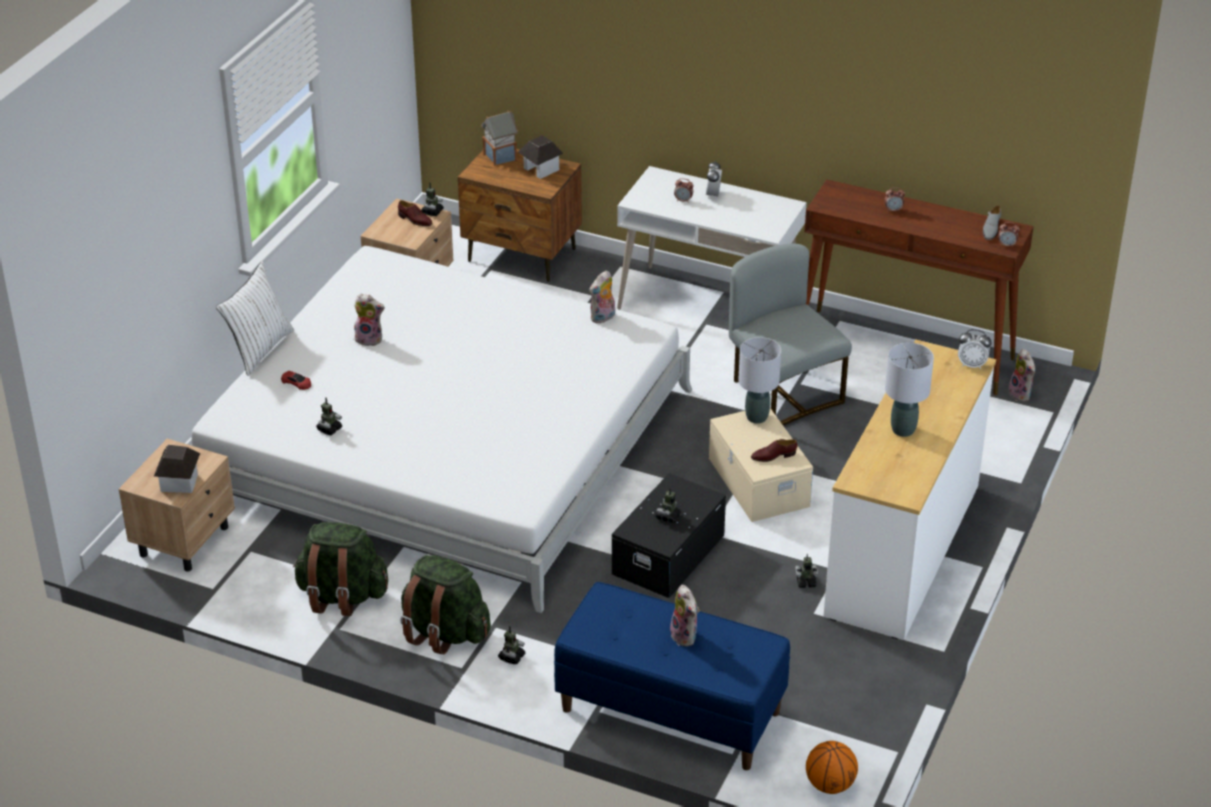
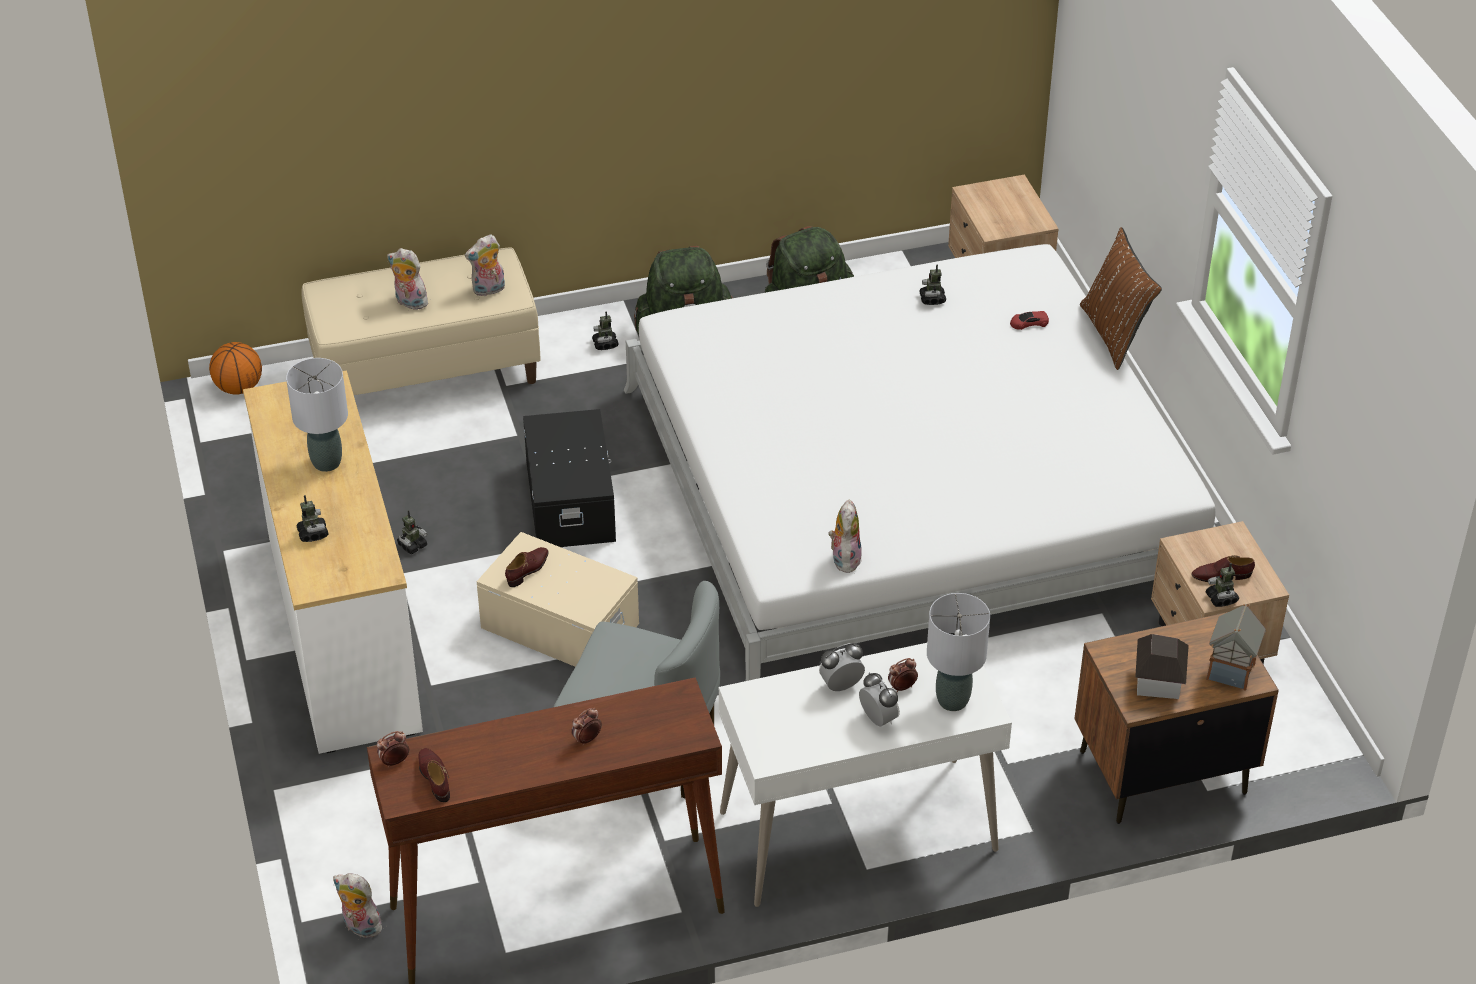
camera: 140 degrees right, 5 degrees up
(179, 482) = (986, 202): toy house -> none
(259, 349) = (1114, 334): white pillow -> brown pillow
(370, 339) = (1032, 398): plush toy -> plush toy (488, 290)
(668, 517) = (565, 450): toy robot -> toy robot (313, 534)
(669, 711) = (427, 373): blue bench -> beige bench
(757, 417) = (590, 605): grey table lamp -> grey table lamp (952, 700)
(972, 364) = (314, 581): alarm clock -> alarm clock (841, 686)
(991, 230) = (435, 778): grey shoe -> brown shoe

